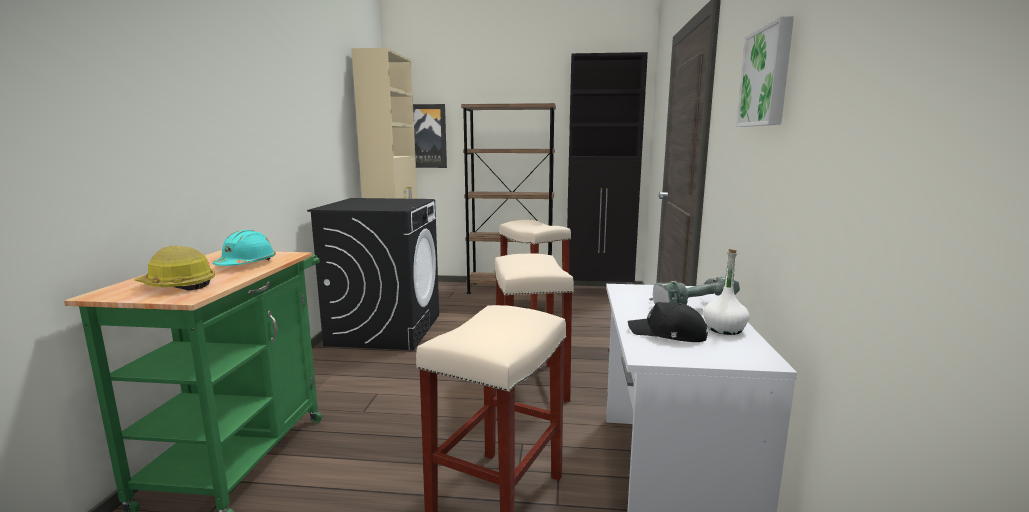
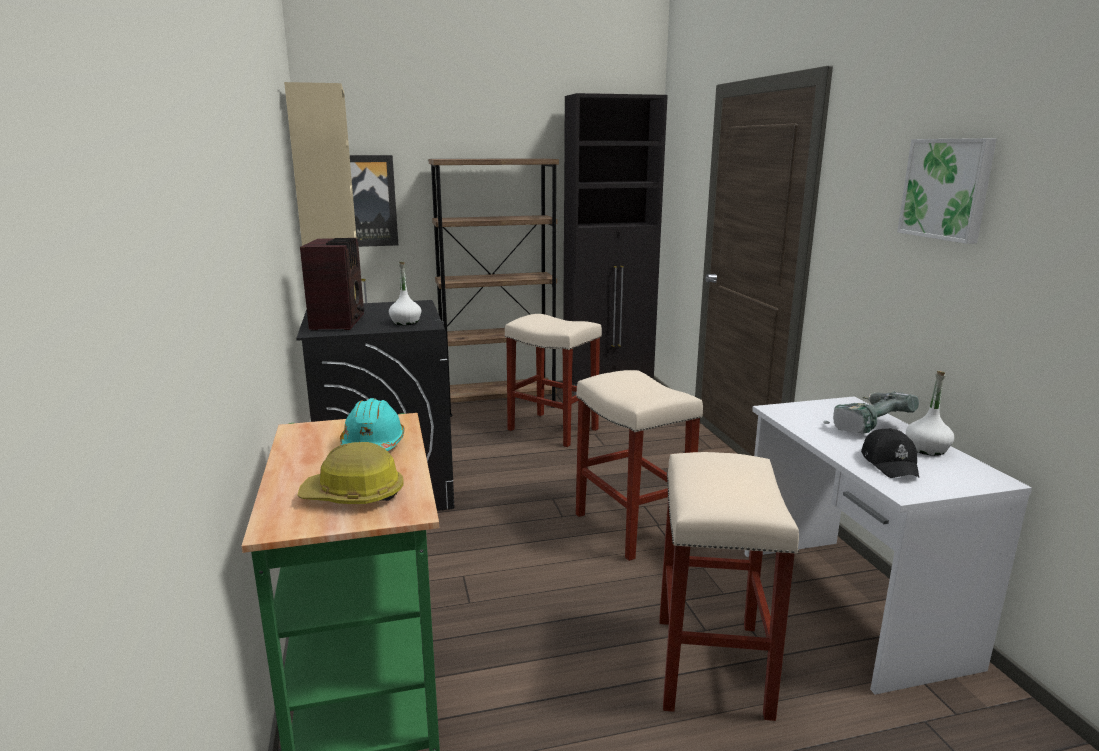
camera: 20 degrees left, 5 degrees up
(350, 204) = (339, 322): none -> radio
(389, 207) = (405, 322): none -> white bottle
(668, 334) = (890, 463): black cap -> black cap turned 90 degrees counterclockwise

